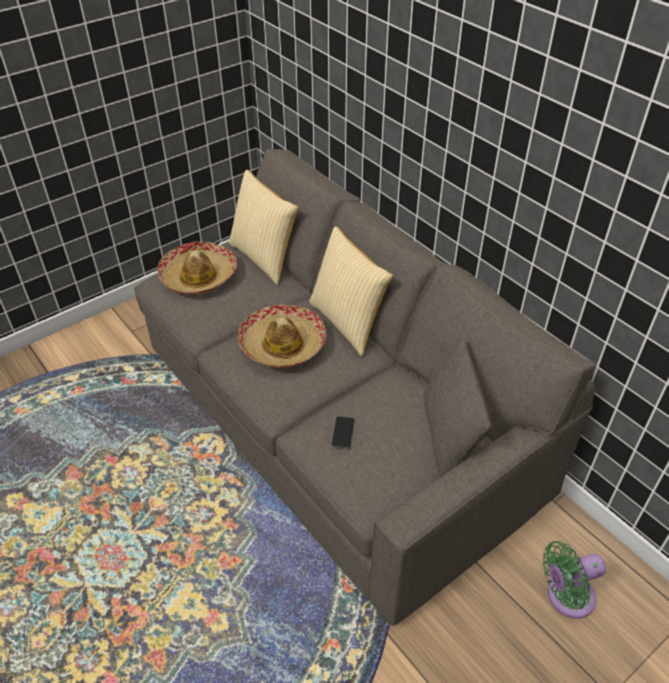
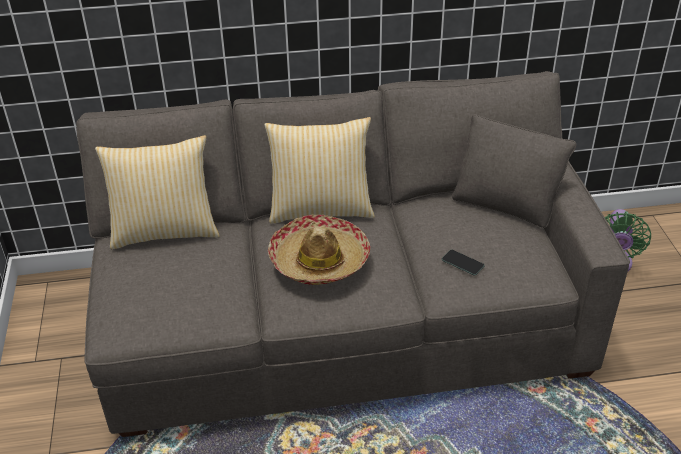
camera: 60 degrees left, 5 degrees down
(198, 276) = (145, 290): hat -> none

